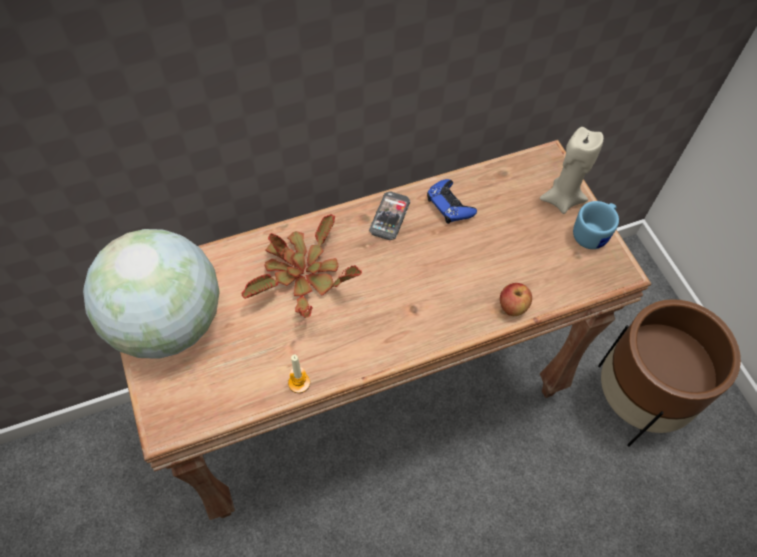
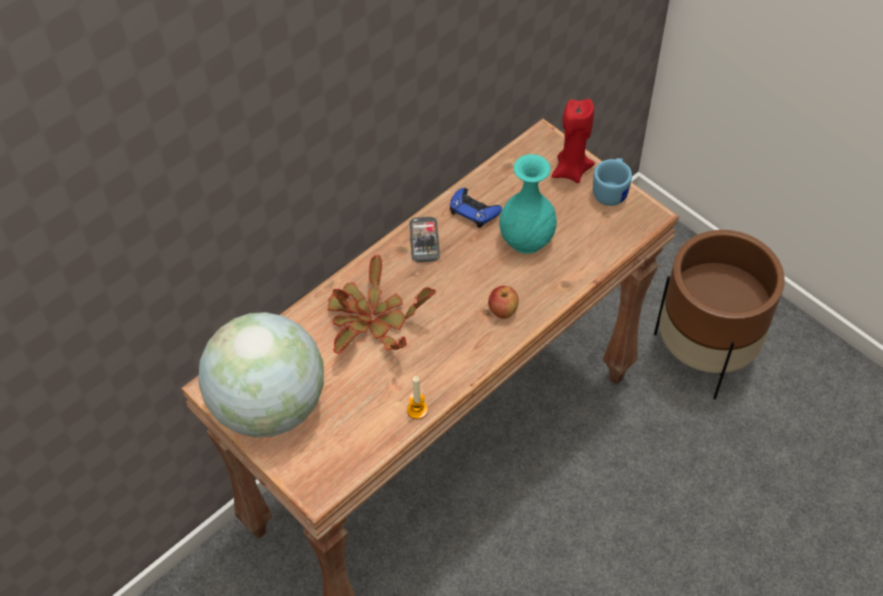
camera: 20 degrees left, 5 degrees down
(487, 252) = (527, 240): none -> turquoise vase
(512, 307) = (571, 278): apple -> apple (502, 311)
(561, 199) = (571, 171): beige candle -> red candle

